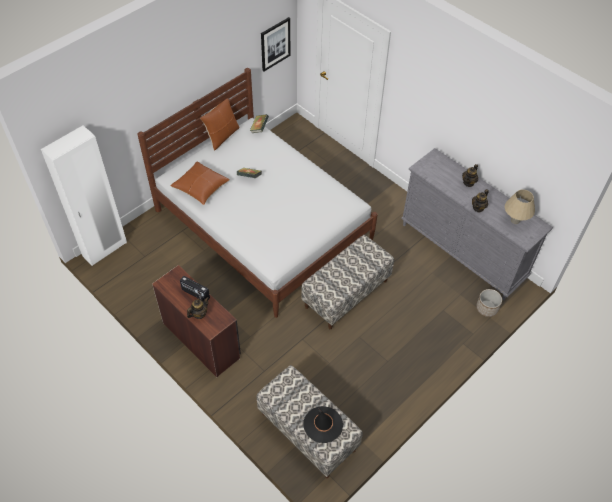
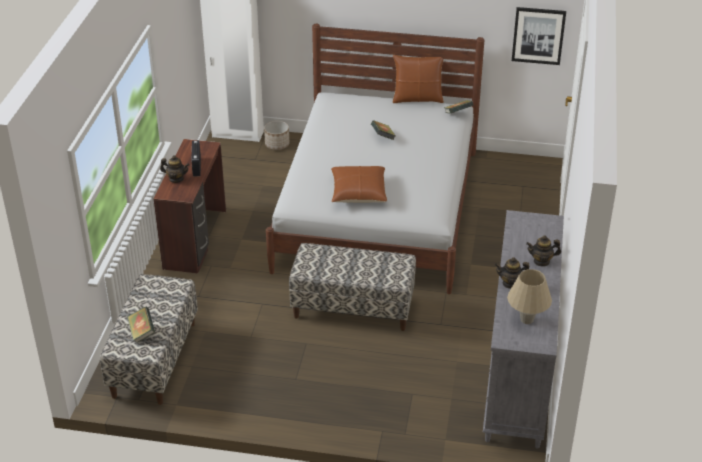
camera: 55 degrees right, 15 degrees down
(201, 187) = (334, 117): brown pillow -> brown pillow (358, 192)
(323, 424) = (142, 332): black hat -> book
(487, 308) = (456, 431): planter -> planter (277, 144)

